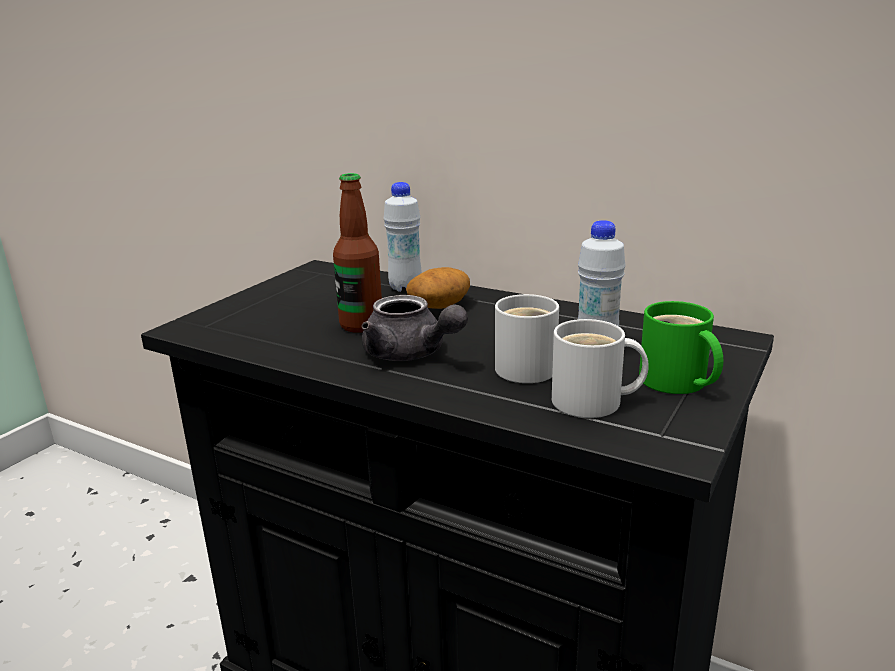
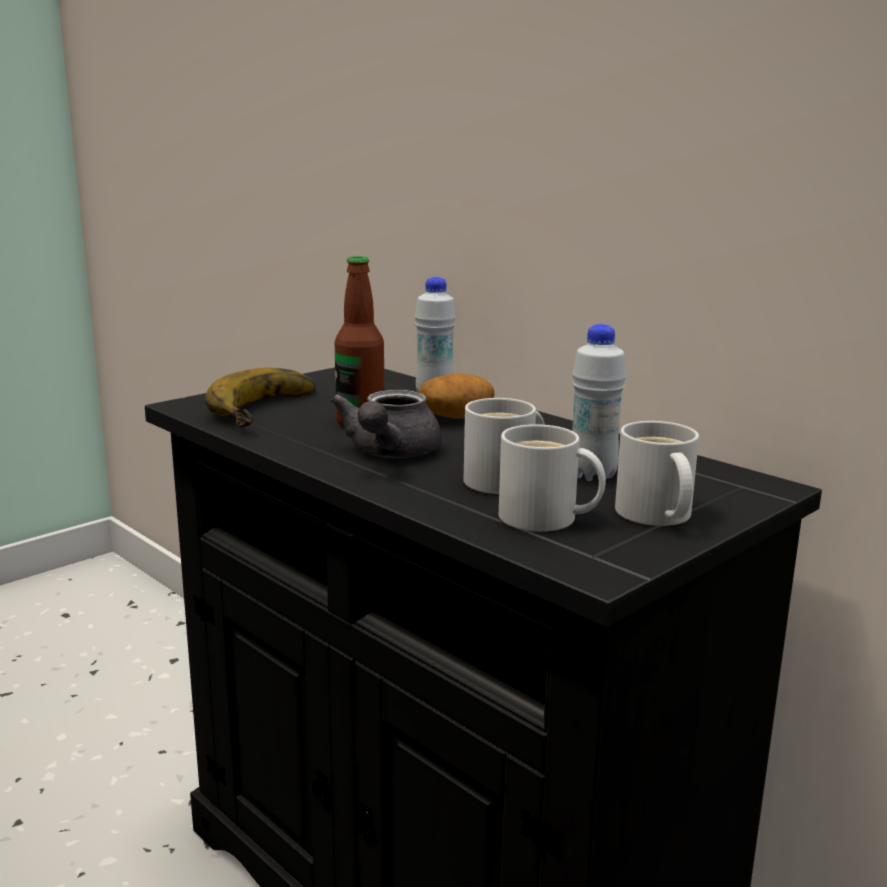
camera: 15 degrees right, 5 degrees down
(272, 321) = (274, 410): none -> banana
(411, 354) = (389, 454): grey teapot -> grey teapot turned 45 degrees clockwise
(675, 383) = (653, 515): green mug -> white mug

